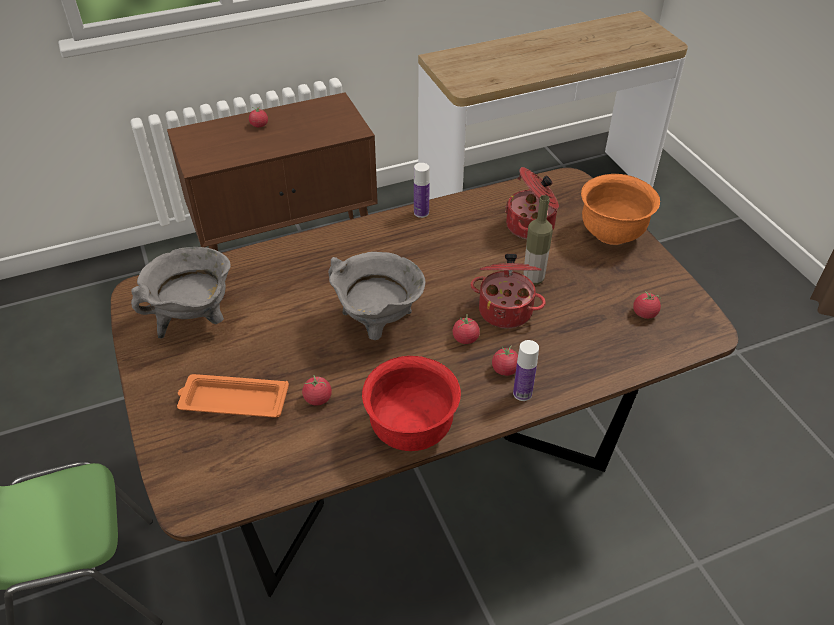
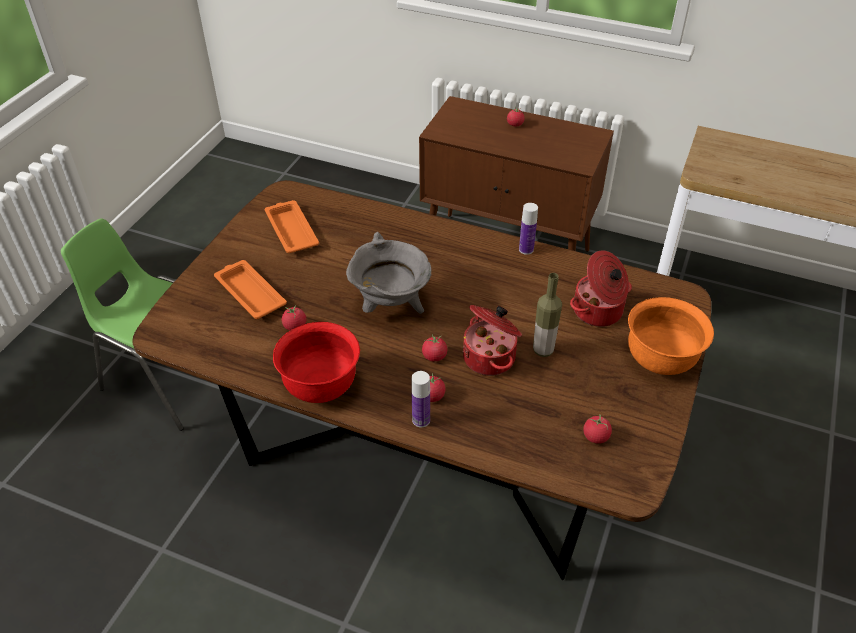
camera: 45 degrees right, 0 degrees up
(195, 320) = (291, 230): grey cooking pot -> orange tray

